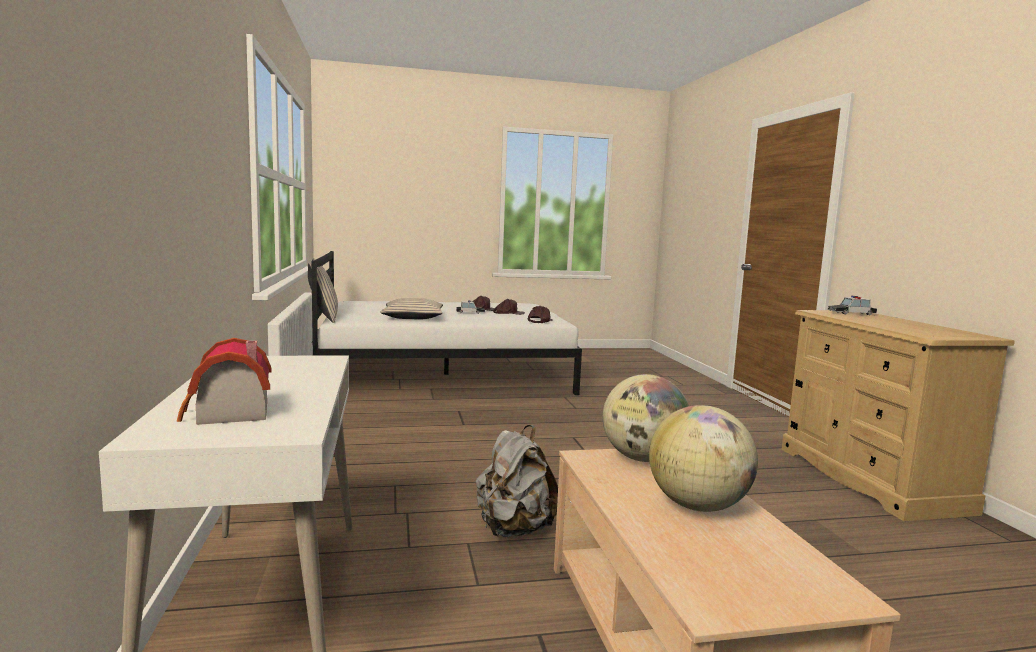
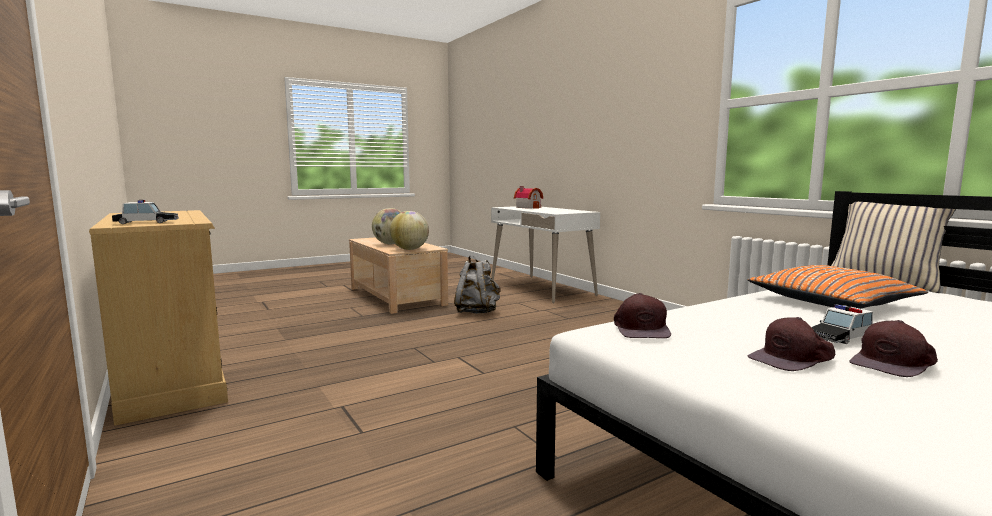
camera: 160 degrees right, 0 degrees up
(413, 317) = (831, 302): beige pillow -> orange pillow

